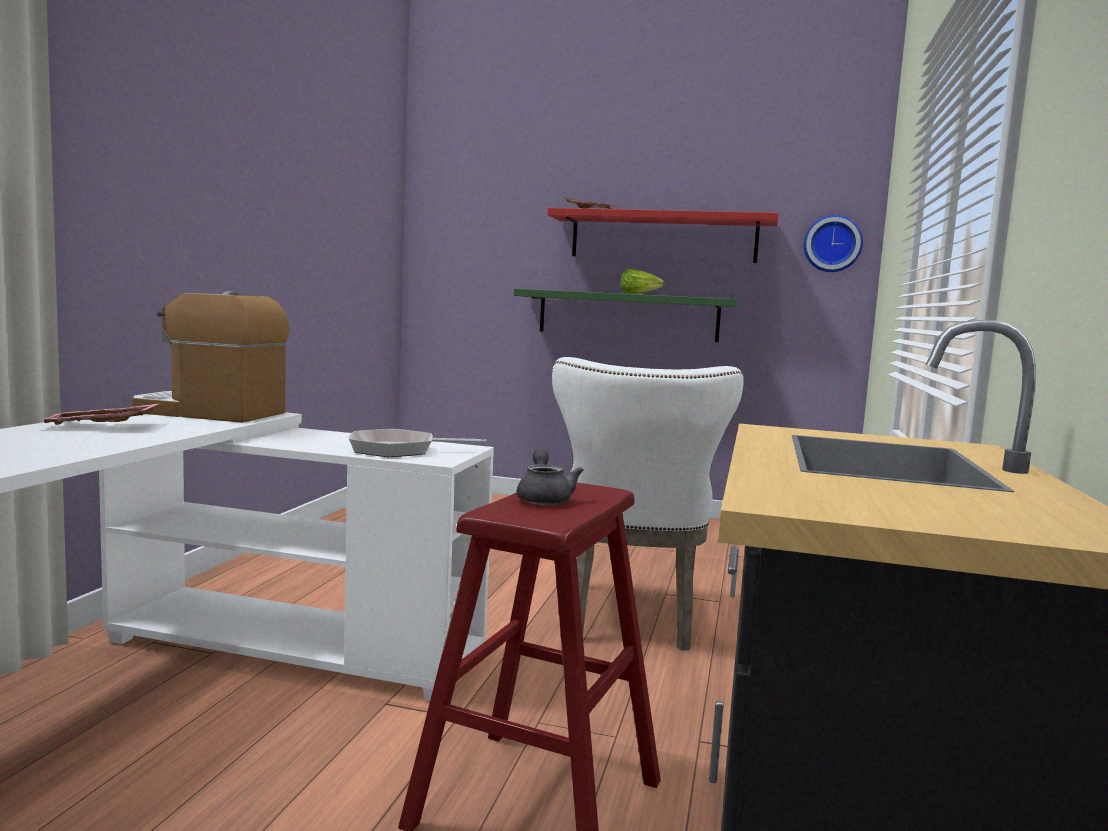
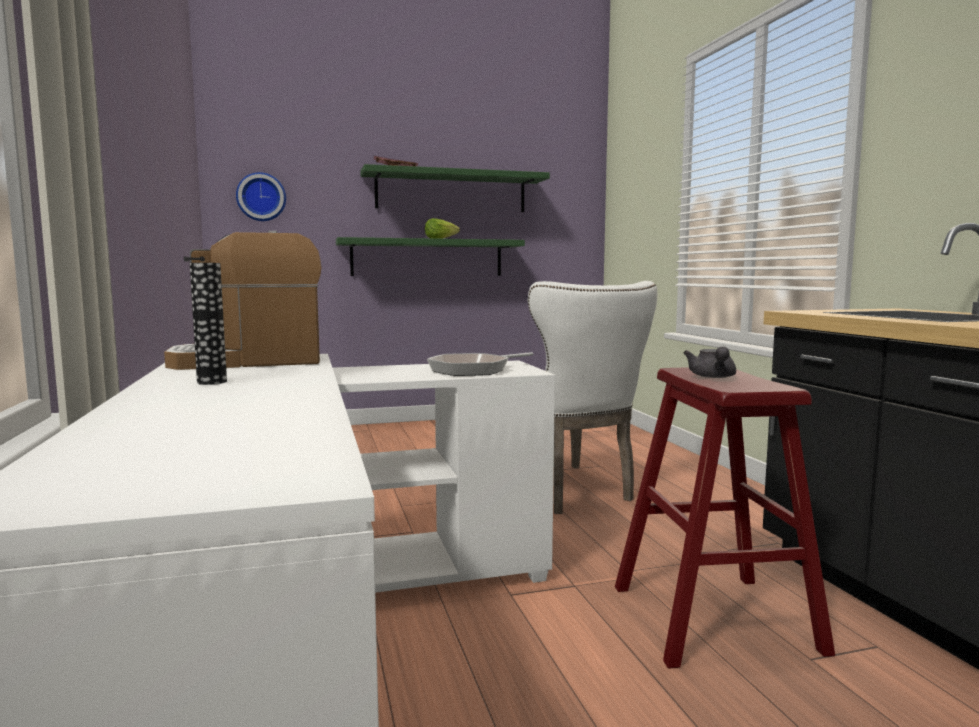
camera: 30 degrees left, 0 degrees up
(100, 427) = (212, 382): pink tray -> vase
(544, 498) = (713, 377): grey teapot -> grey teapot turned 135 degrees counterclockwise
(663, 237) = (451, 192): red shelf -> green shelf
(832, 244) = (574, 197): wall clock -> wall clock (261, 197)

